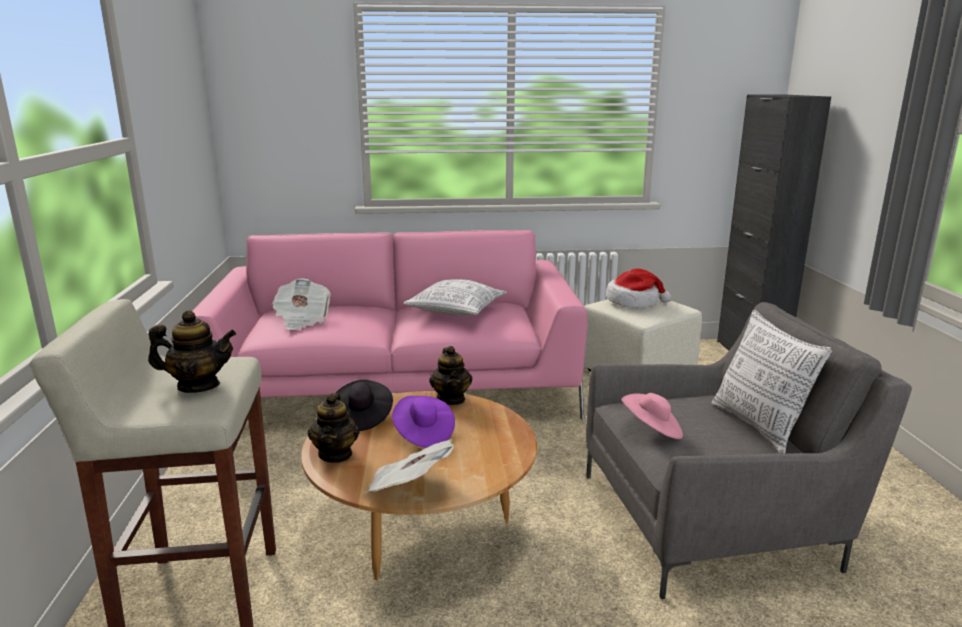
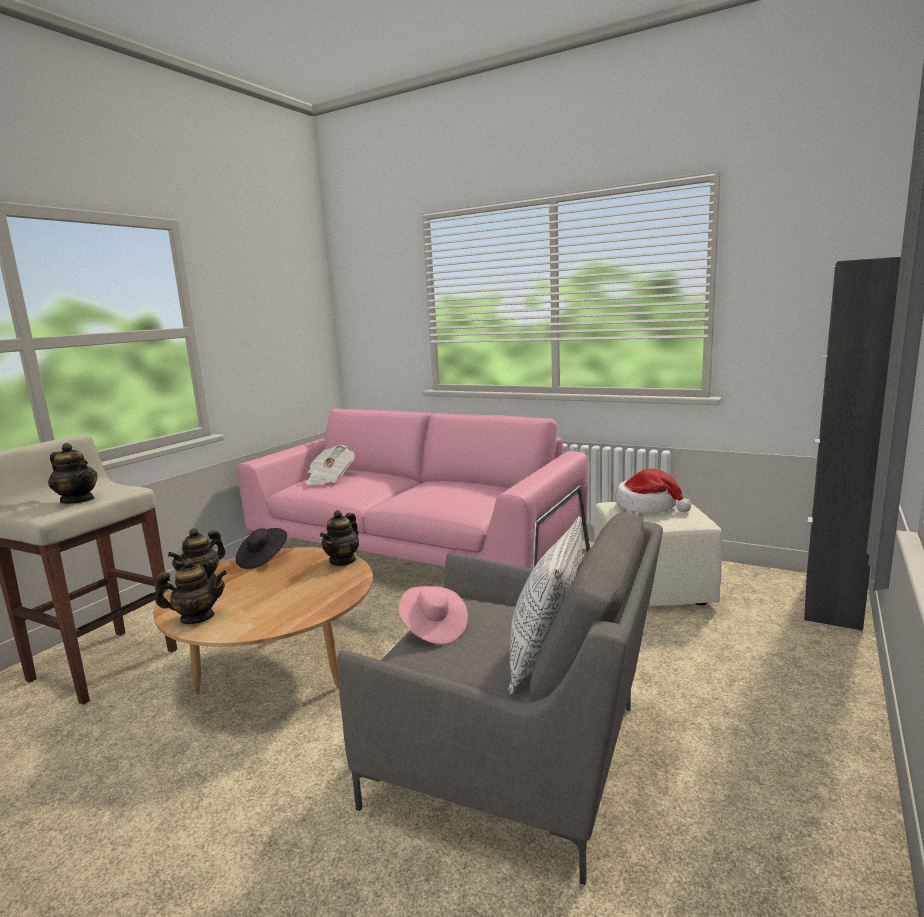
camera: 35 degrees right, 5 degrees down
(409, 487) = (197, 617): newspaper -> teapot
(423, 434) = (276, 582): purple hat -> none
(455, 311) = (446, 489): pillow -> none

